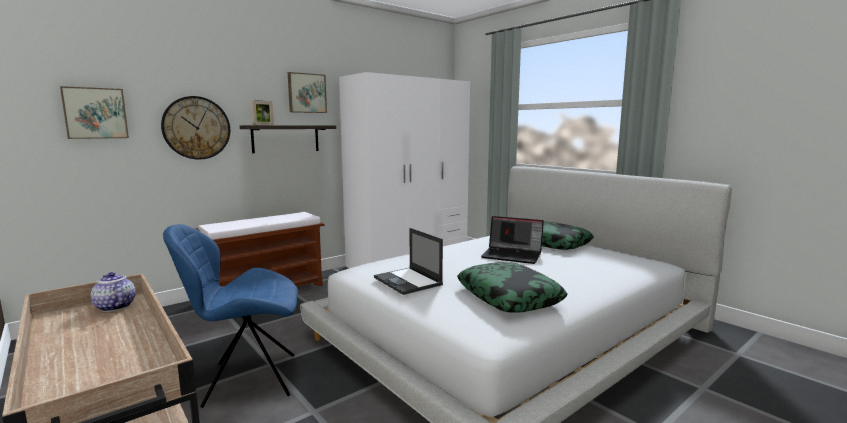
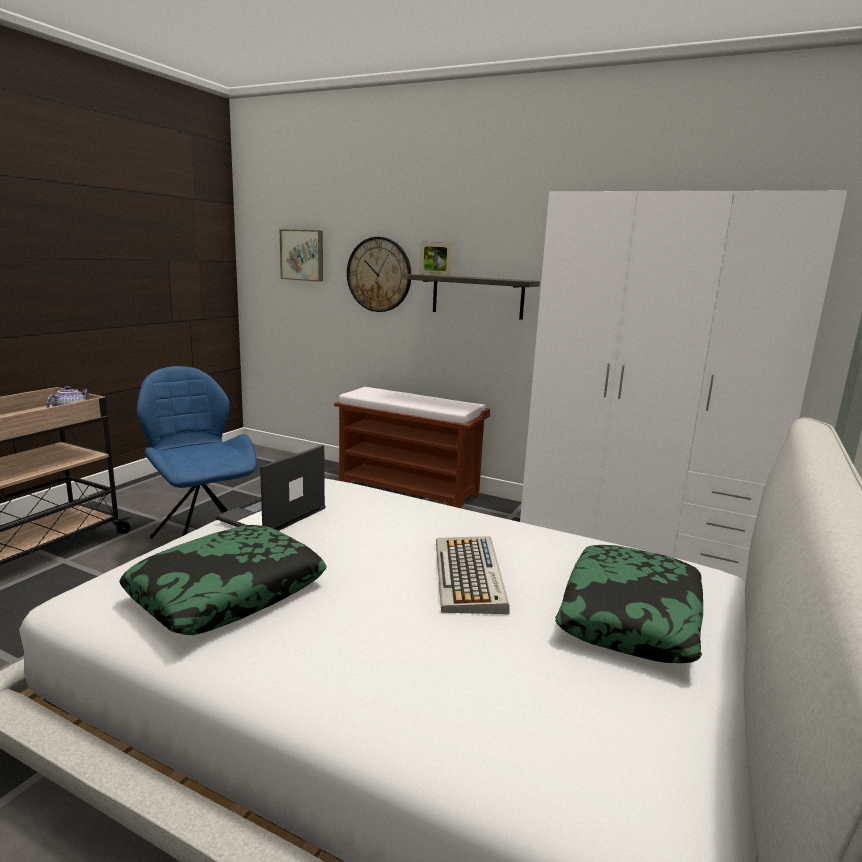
camera: 65 degrees right, 5 degrees up
(306, 93) = (516, 230): picture -> none
(513, 255) = (469, 576): laptop -> keyboard

